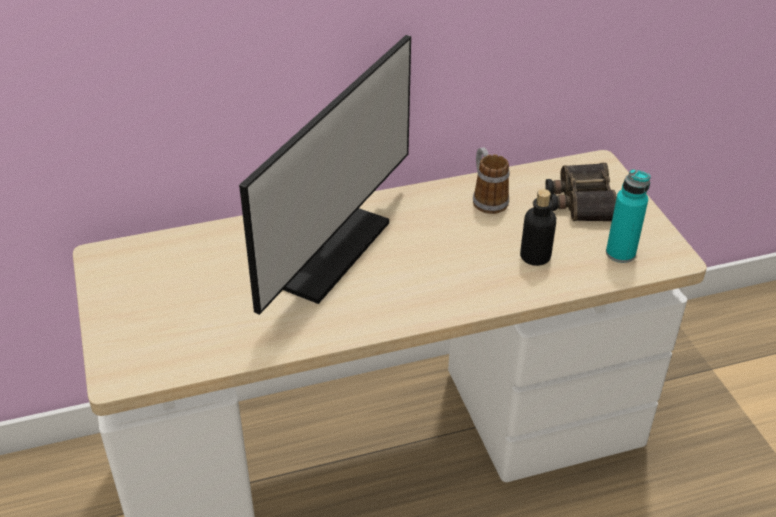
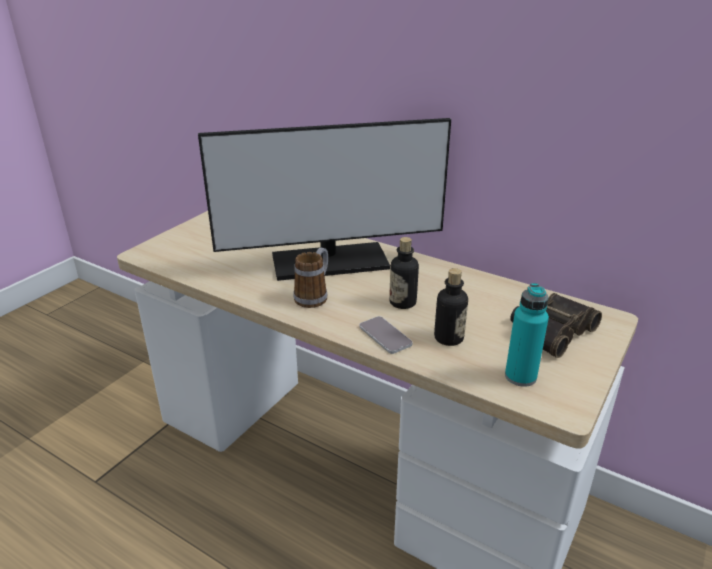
camera: 50 degrees right, 10 degrees down
(454, 249) = (402, 302): none -> bottle
(487, 199) = (477, 291): mug -> mug (314, 296)
(493, 288) = (385, 335): none -> phone

